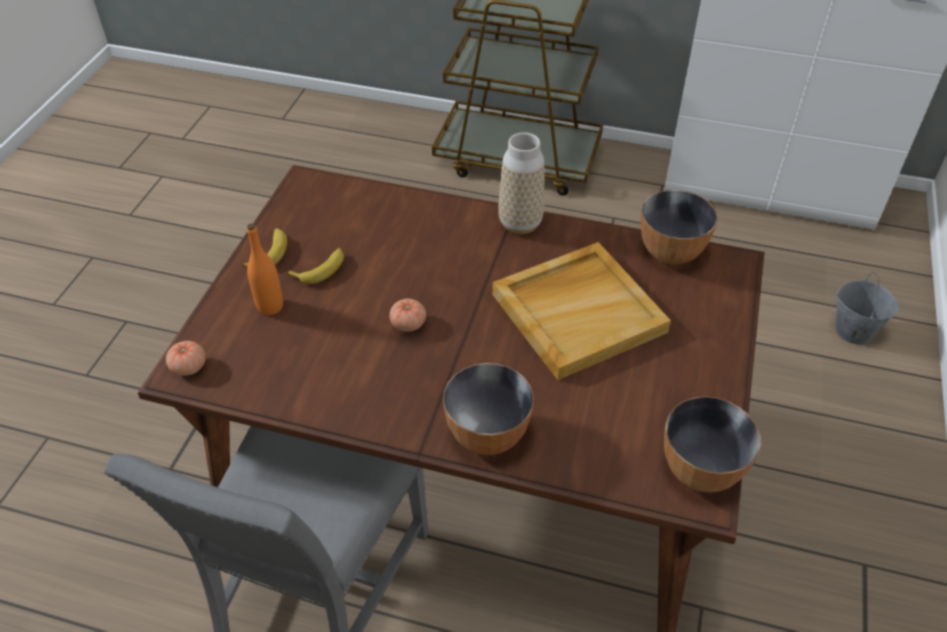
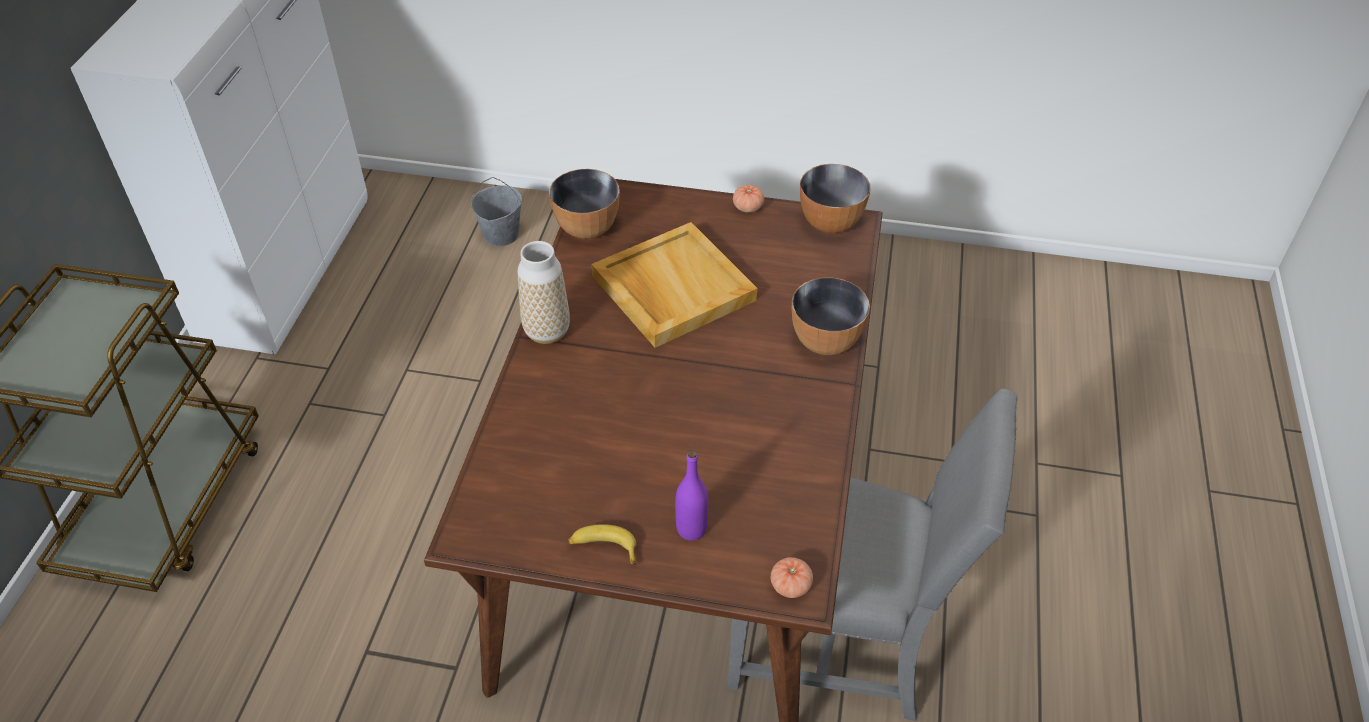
camera: 95 degrees left, 0 degrees up
(270, 306) = (691, 529): orange bottle -> purple bottle
(320, 269) = (628, 492): banana -> none
(408, 324) = (702, 407): tomato -> tomato (748, 207)

